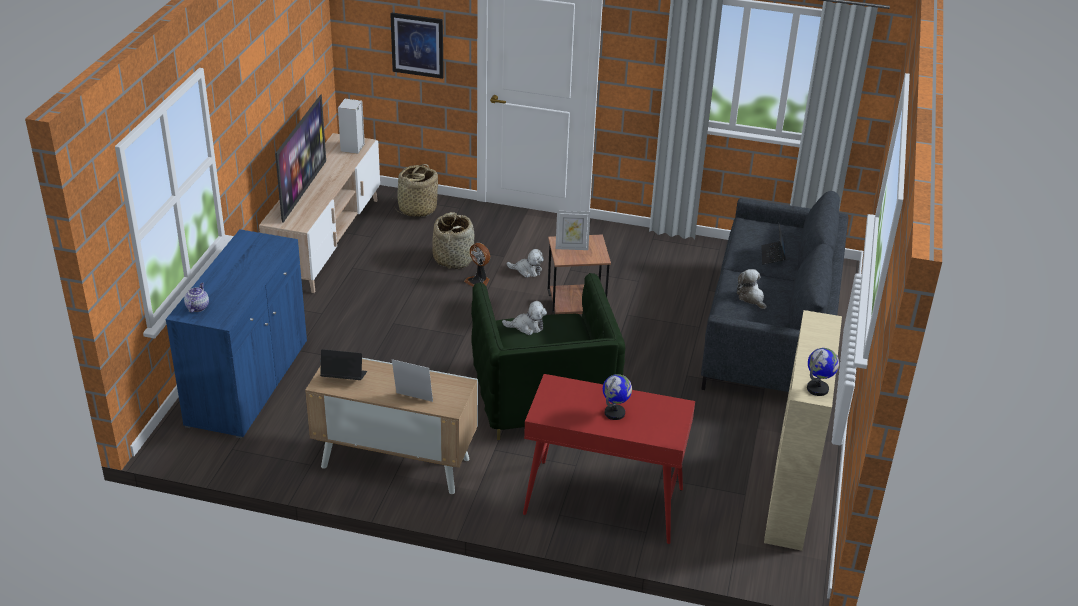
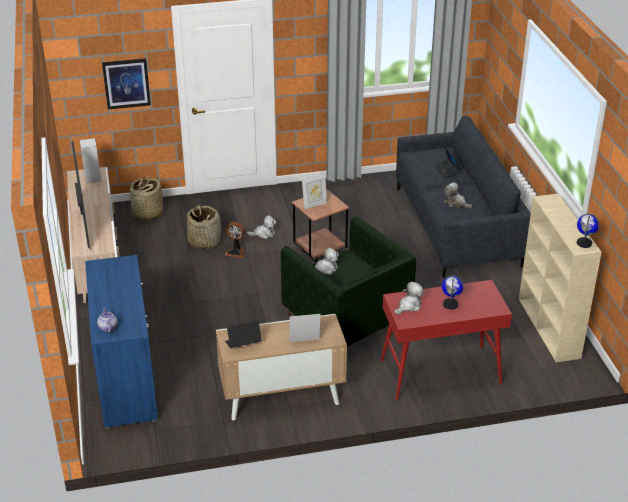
camera: 25 degrees left, 0 degrees up
(562, 397) = (409, 306): none -> plush toy

